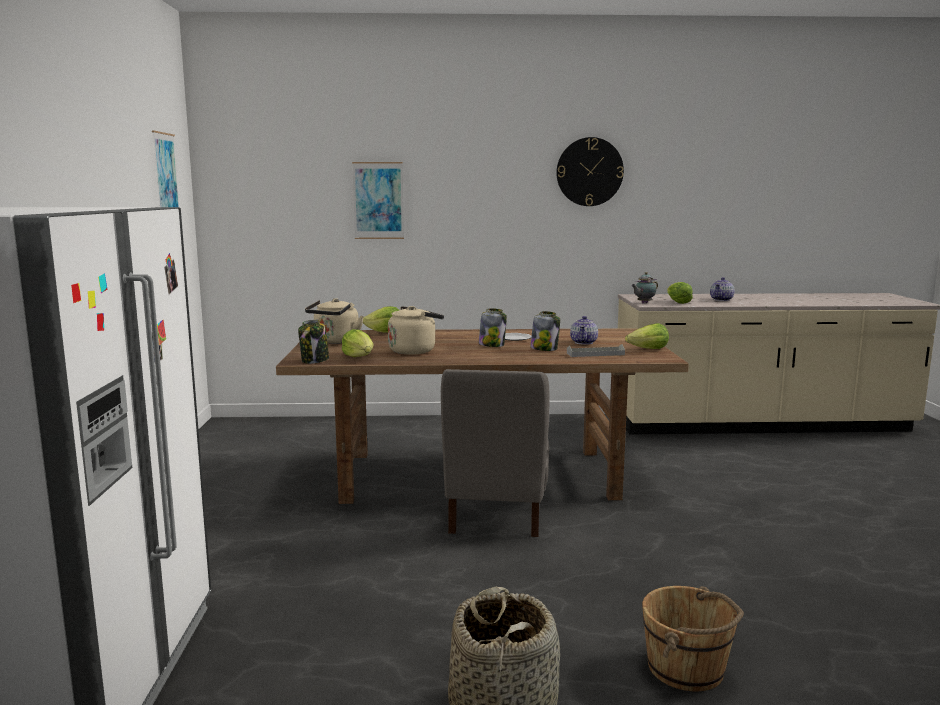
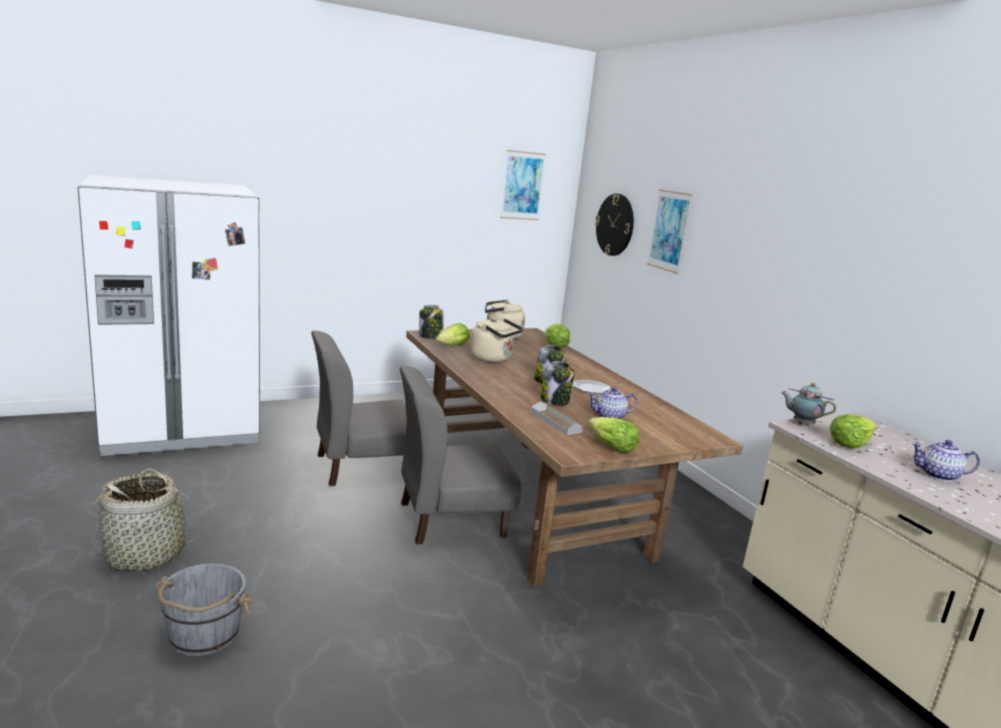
camera: 65 degrees right, 5 degrees up
(342, 544) = (362, 466): none -> grey chair
(589, 172) = (863, 234): wall clock -> wall clock (615, 225)
(687, 669) = (203, 635): brown bucket -> grey bucket

